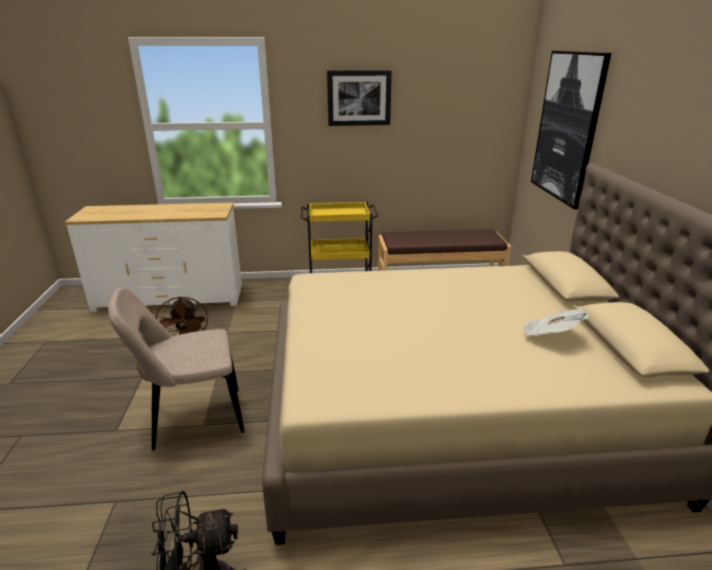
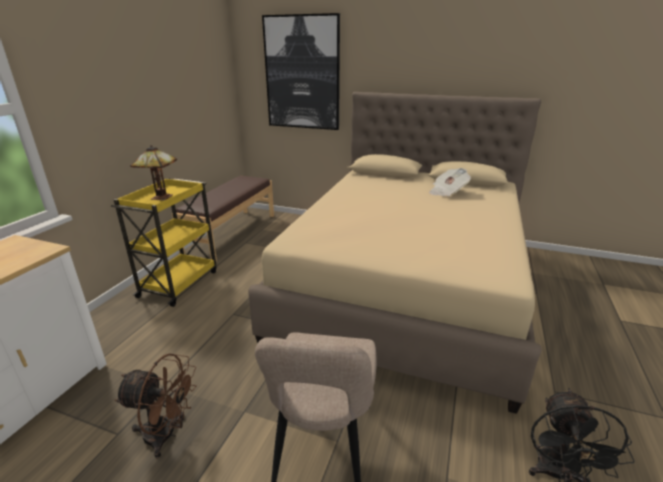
camera: 65 degrees left, 0 degrees up
(335, 213) = (160, 197): none -> table lamp
(359, 98) = (118, 62): picture -> none

